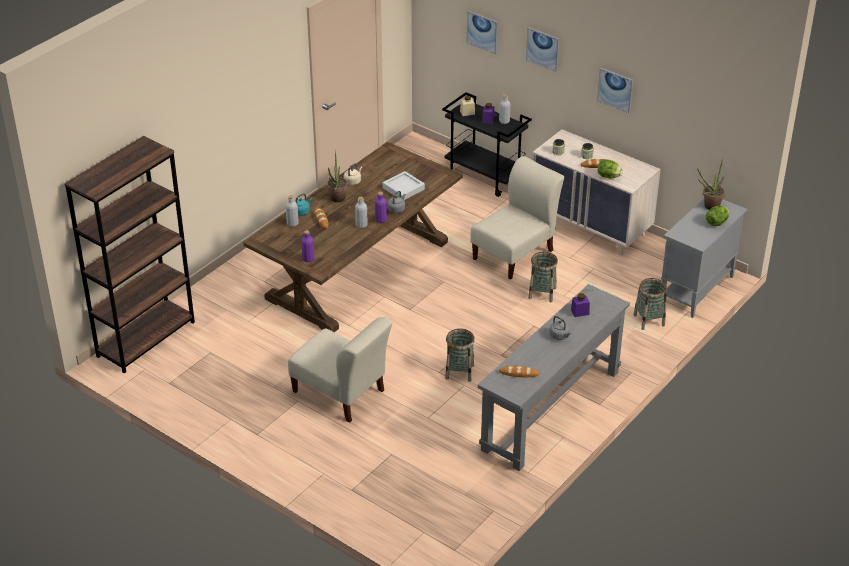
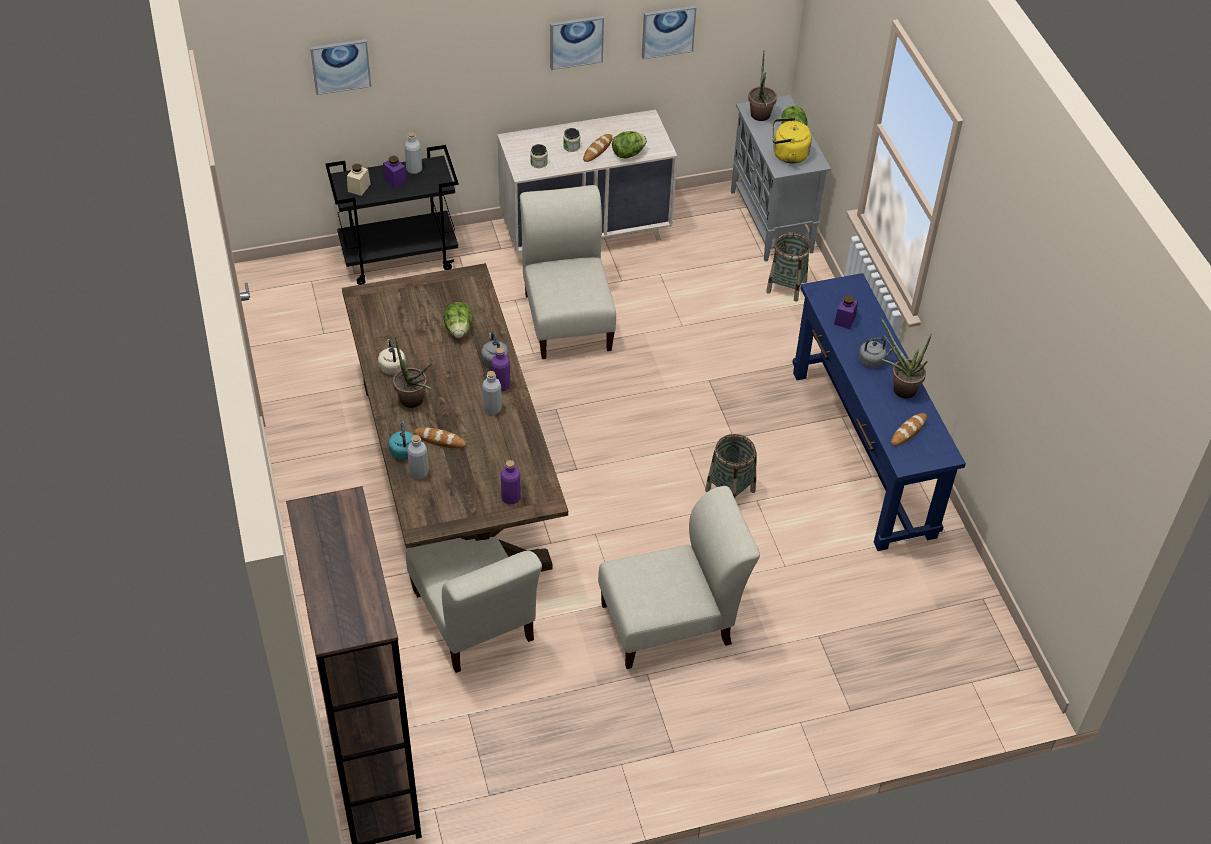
camera: 55 degrees left, 10 degrees up
(270, 325) = (474, 620): none -> beige chair
(403, 189) = (458, 329): grey tray -> lettuce
(542, 293) = (660, 340): basket -> none
(543, 49) = (451, 41): picture -> picture (668, 31)
(550, 356) = (899, 388): none -> potted plant
(551, 410) = (861, 452): grey console table -> blue console table
(691, 231) = (787, 155): none -> yellow kettle

